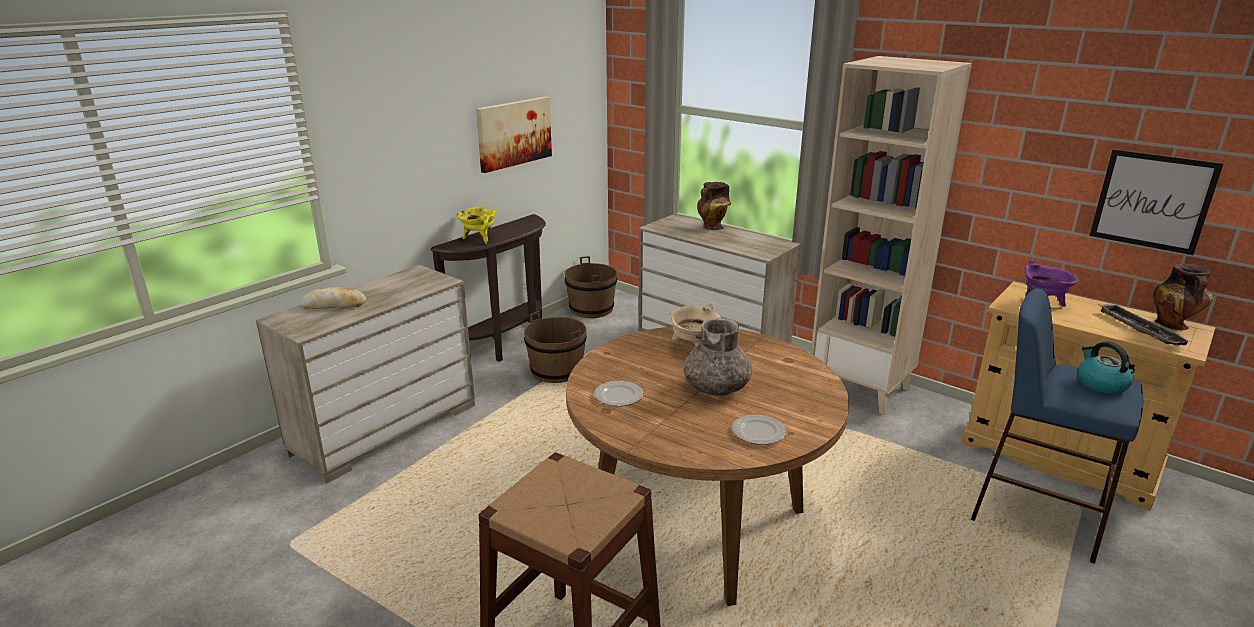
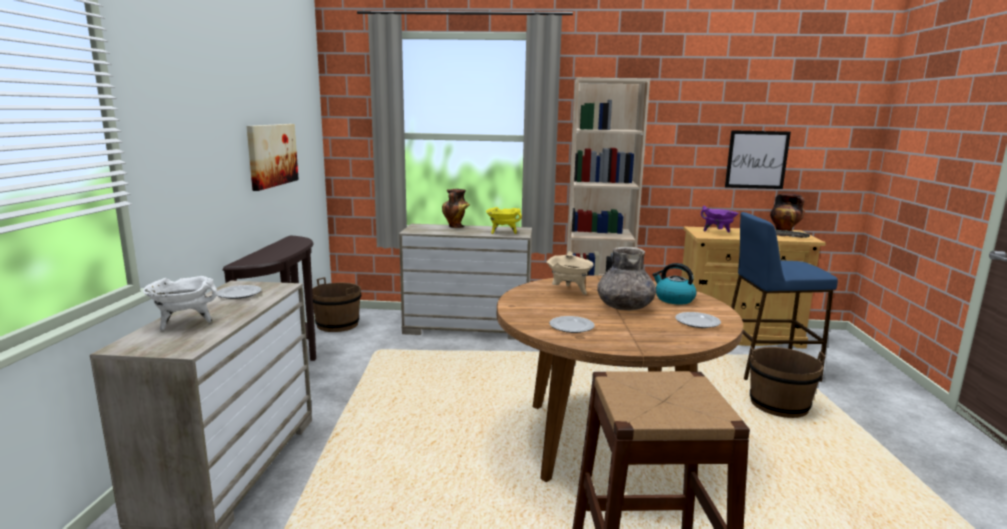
camera: 35 degrees left, 10 degrees down
(334, 305) = (184, 323): bread -> white cooking pot
(404, 283) = (240, 294): none -> plate
(479, 239) = (266, 255): yellow cooking pot -> yellow cooking pot (502, 232)
(557, 371) = (361, 374): brown bucket -> brown bucket (778, 405)
(1100, 383) = (795, 263): kettle -> kettle (673, 299)

